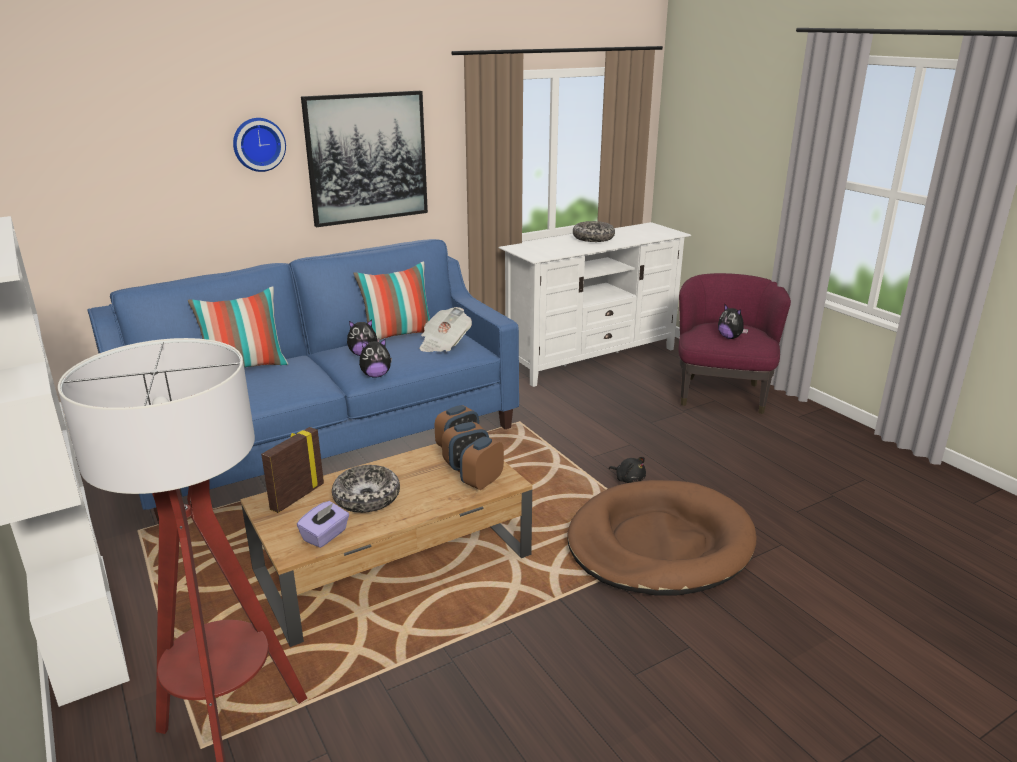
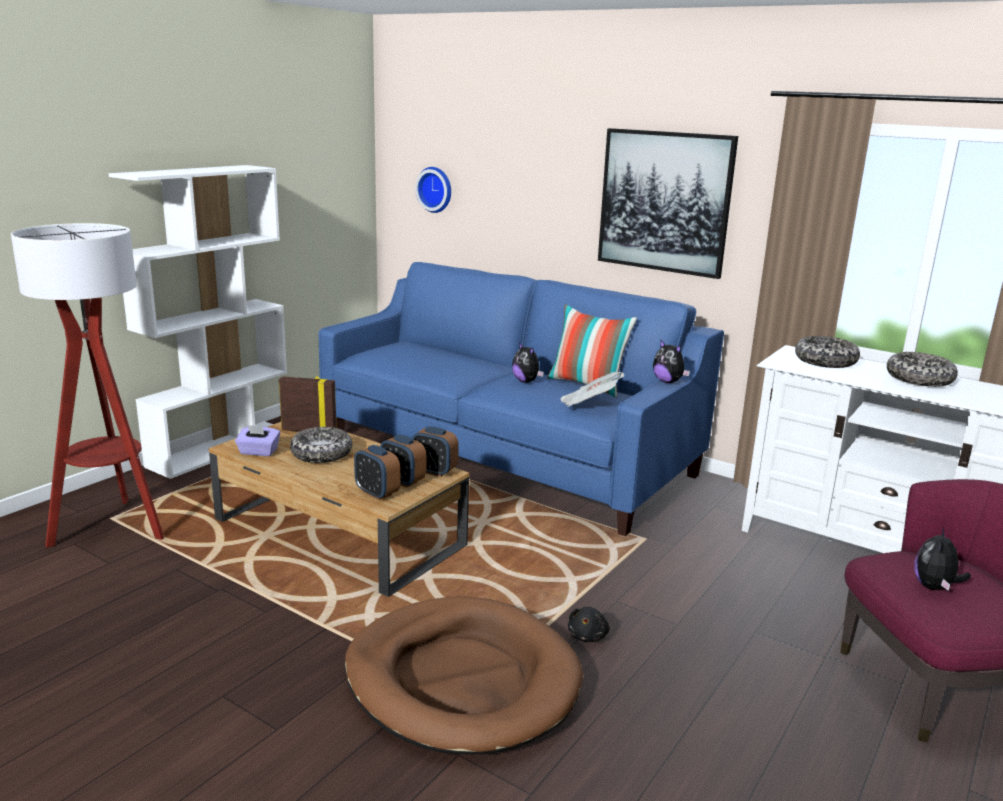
camera: 65 degrees right, 5 degrees down
(245, 368) = (456, 354): pillow -> none
(258, 144) = (566, 169): wall clock -> wall clock (436, 189)
(376, 375) = (492, 395): plush toy -> plush toy (668, 382)
(482, 482) = (377, 493): alarm clock -> alarm clock turned 150 degrees counterclockwise
(544, 247) = (825, 361): none -> bowl

